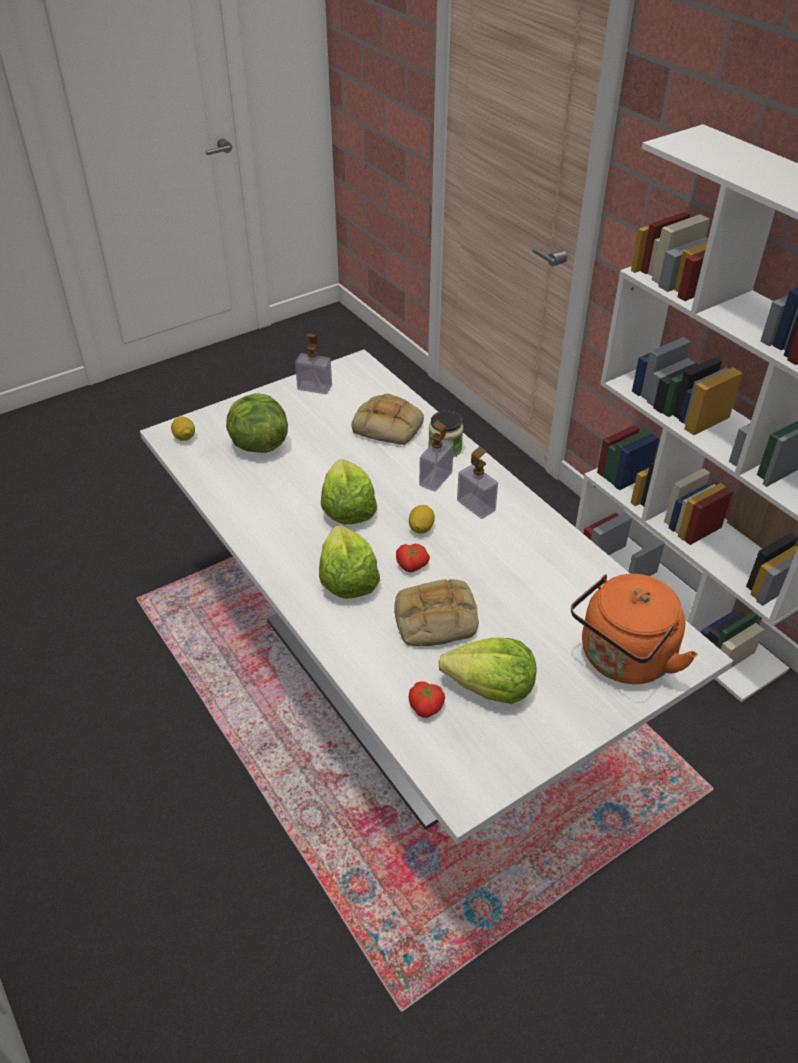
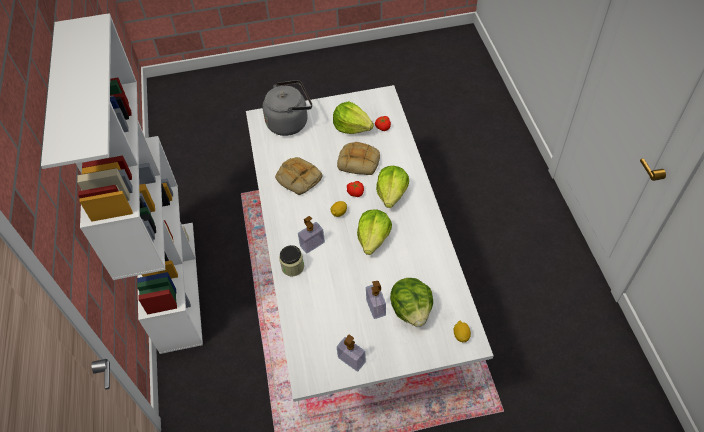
camera: 155 degrees left, 10 degrees up
(389, 426) = (316, 299): bread -> bread (298, 178)
(476, 506) = (301, 218): soap dispenser -> soap dispenser (376, 307)
(622, 660) = (290, 122): orange kettle -> grey kettle

